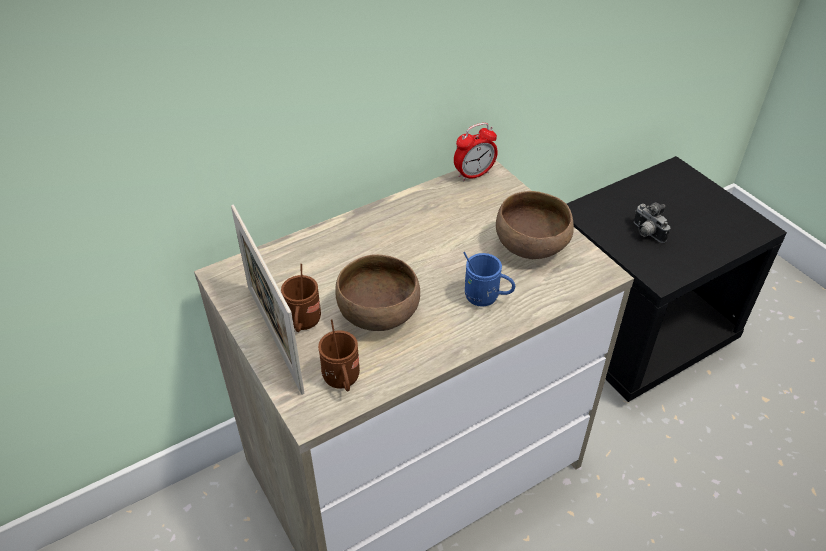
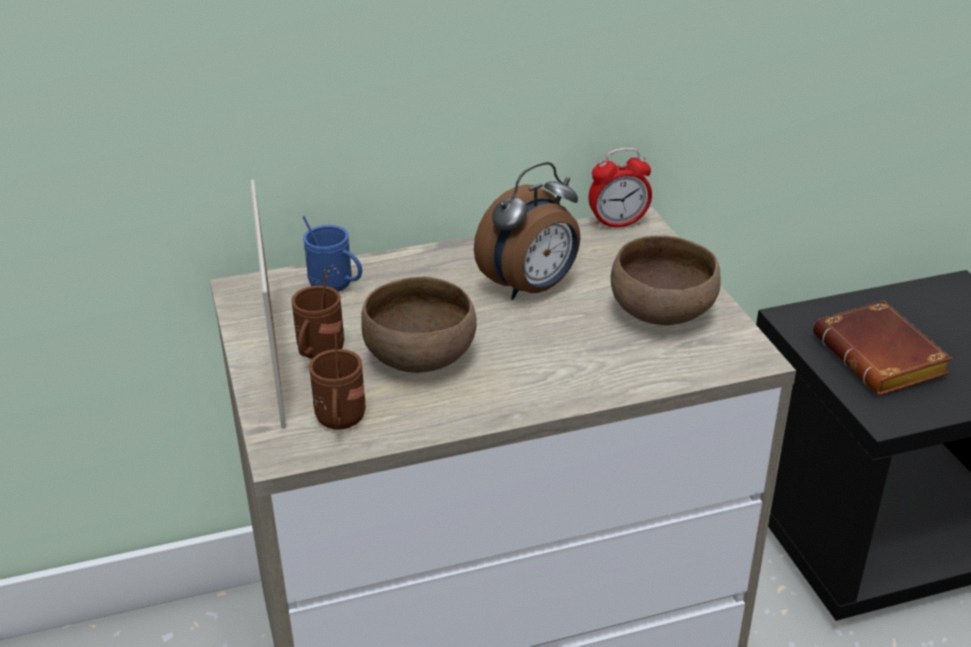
camera: 15 degrees right, 10 degrees down
(434, 240) = (531, 288): none -> alarm clock
(486, 298) = (573, 362): blue mug -> blue mug (336, 287)
(646, 233) = (883, 358): camera -> brown book

